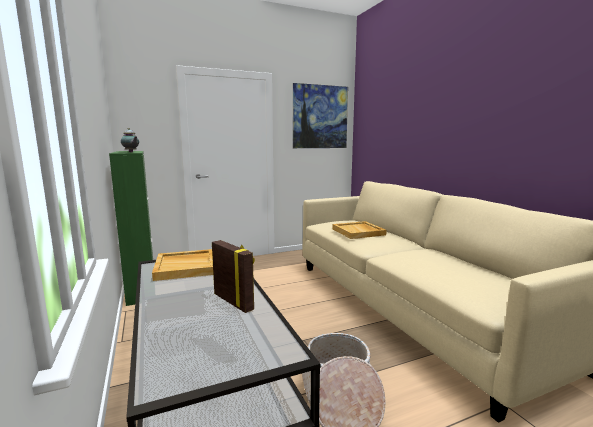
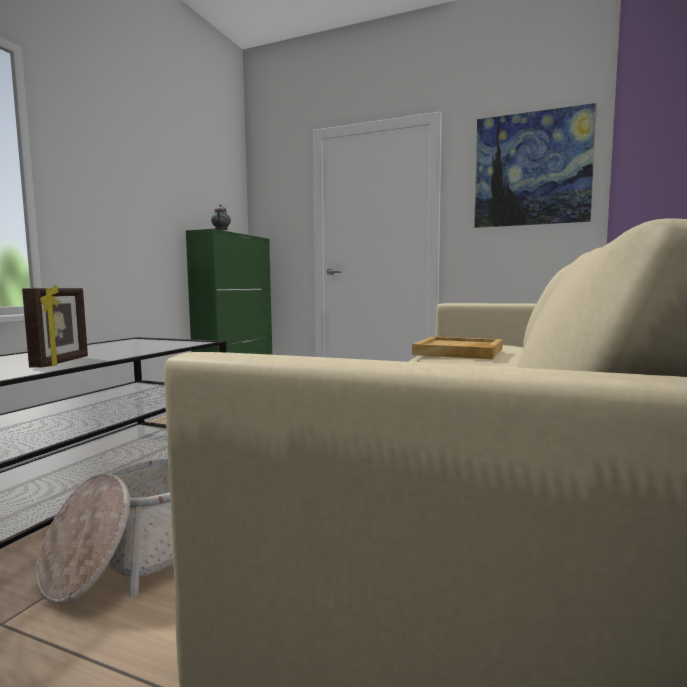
camera: 45 degrees right, 5 degrees down
(186, 267) = (144, 343): beige tray -> none

